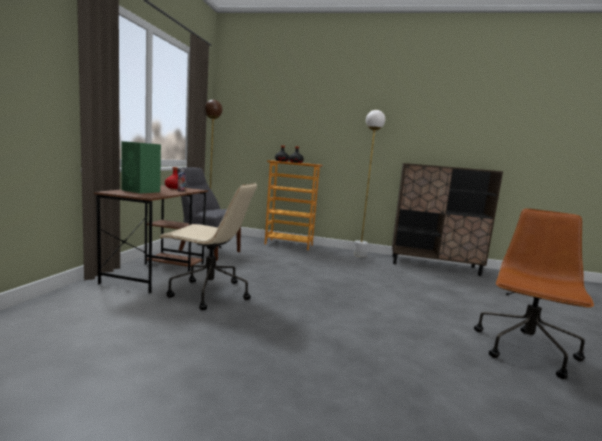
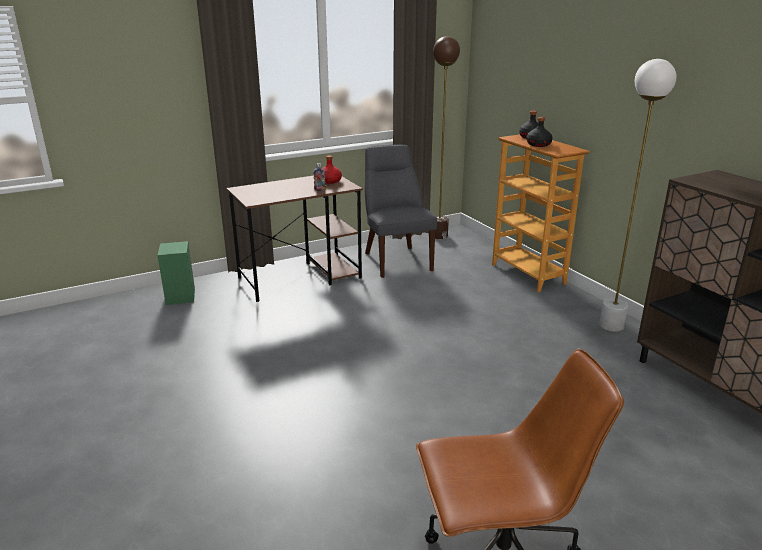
camera: 50 degrees right, 15 degrees up
(141, 191) = (273, 188): green speaker -> green speaker (180, 297)
(208, 294) = (298, 320): beige office chair -> none

